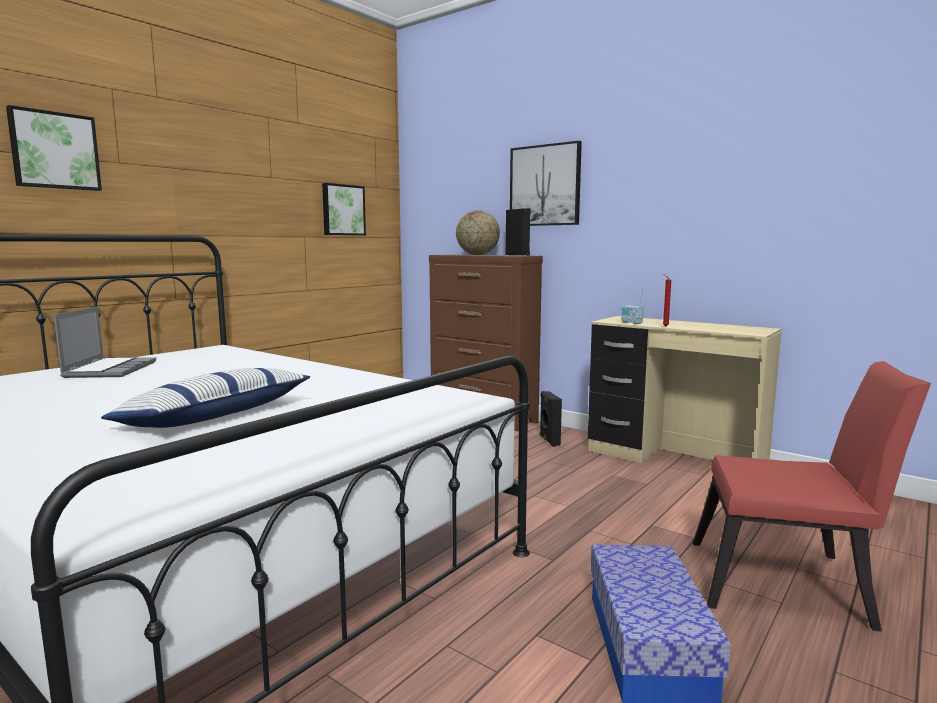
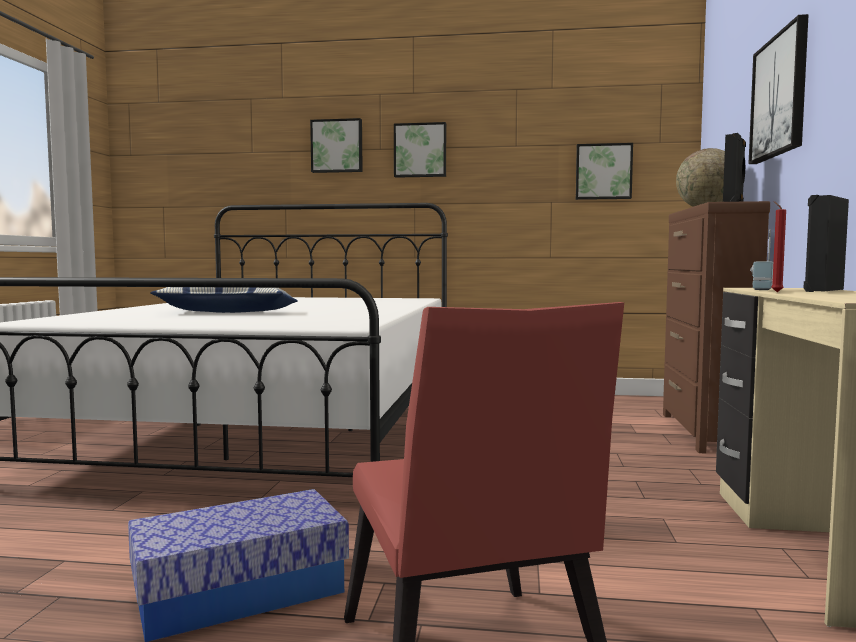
camera: 60 degrees right, 5 degrees down
(110, 369) = (321, 299): laptop -> none
(174, 171) = (420, 150): none -> picture
(549, 441) = (704, 470): black speaker -> black speaker (822, 290)

